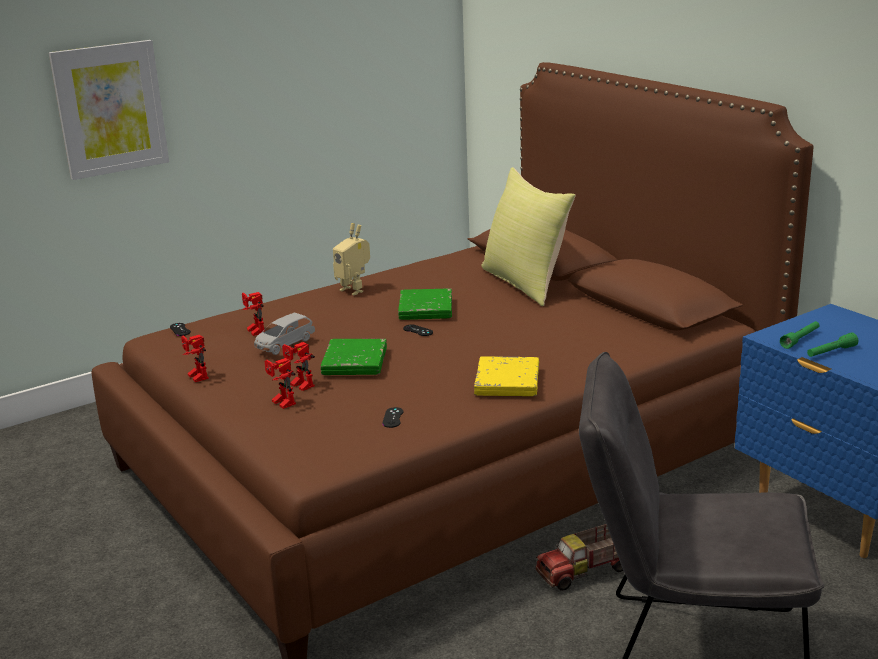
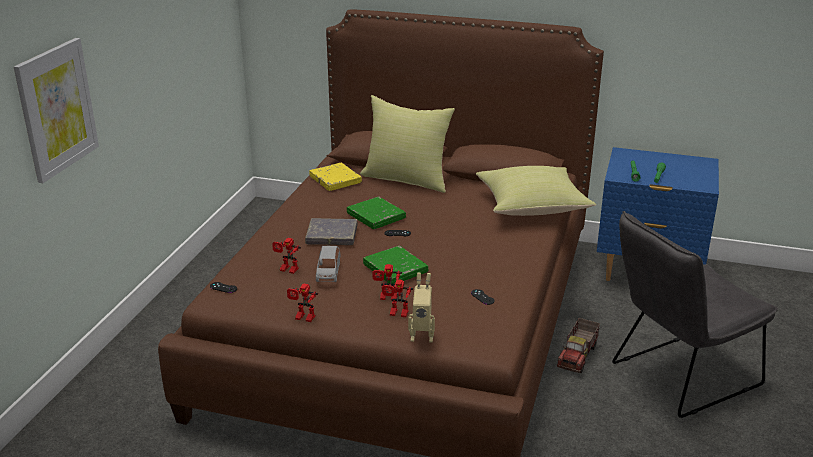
camera: 40 degrees left, 5 degrees up
(350, 314) = (332, 235): none -> grey book
(354, 290) = (299, 216): toy robot -> toy robot (422, 335)
(507, 382) = (508, 250): yellow book -> yellow book (335, 180)
(622, 348) = (532, 207): none -> yellow pillow

